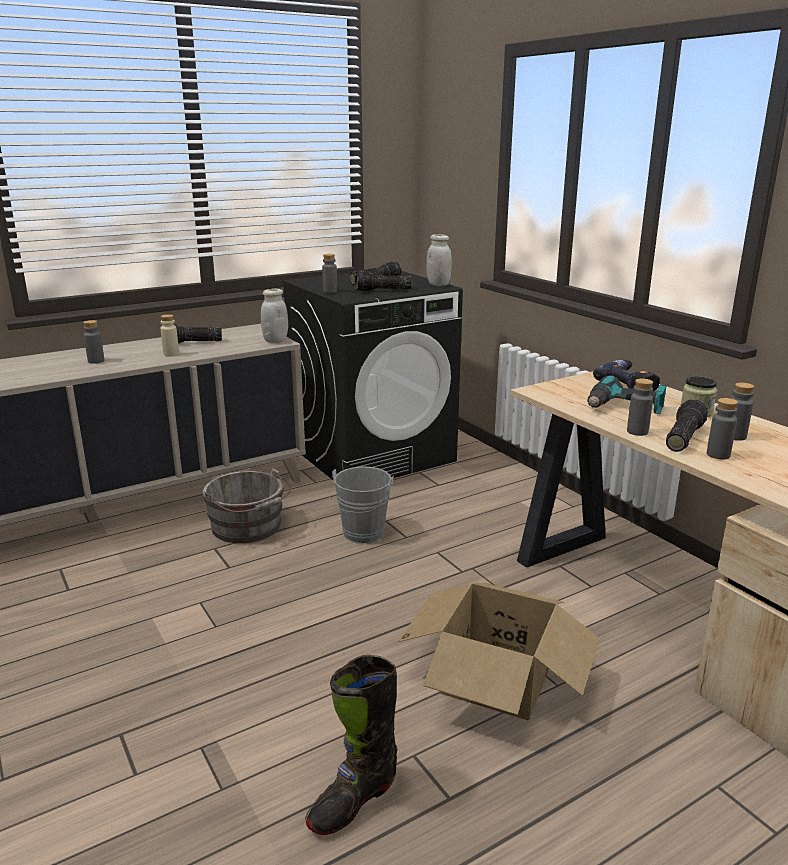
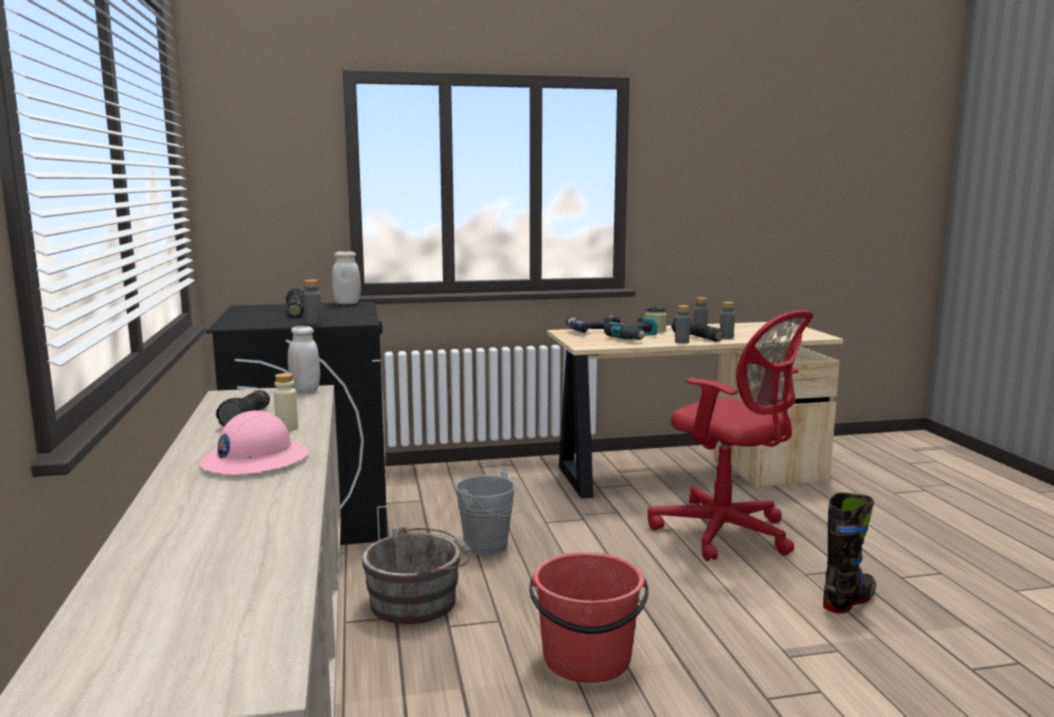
camera: 70 degrees left, 10 degrees down
(96, 361) = (255, 461): grey bottle -> pink hard hat
(174, 620) = (587, 660): none -> red bucket
(353, 800) = (849, 601): black boot -> black boot turned 105 degrees counterclockwise
(382, 290) = (342, 314): flashlight -> none
(495, 677) = (727, 534): cardboard box -> red office chair

